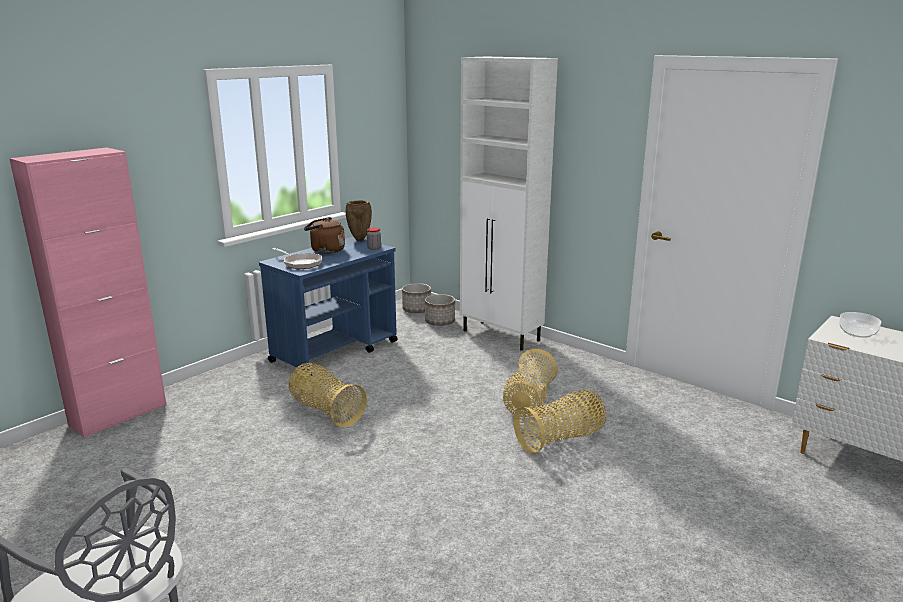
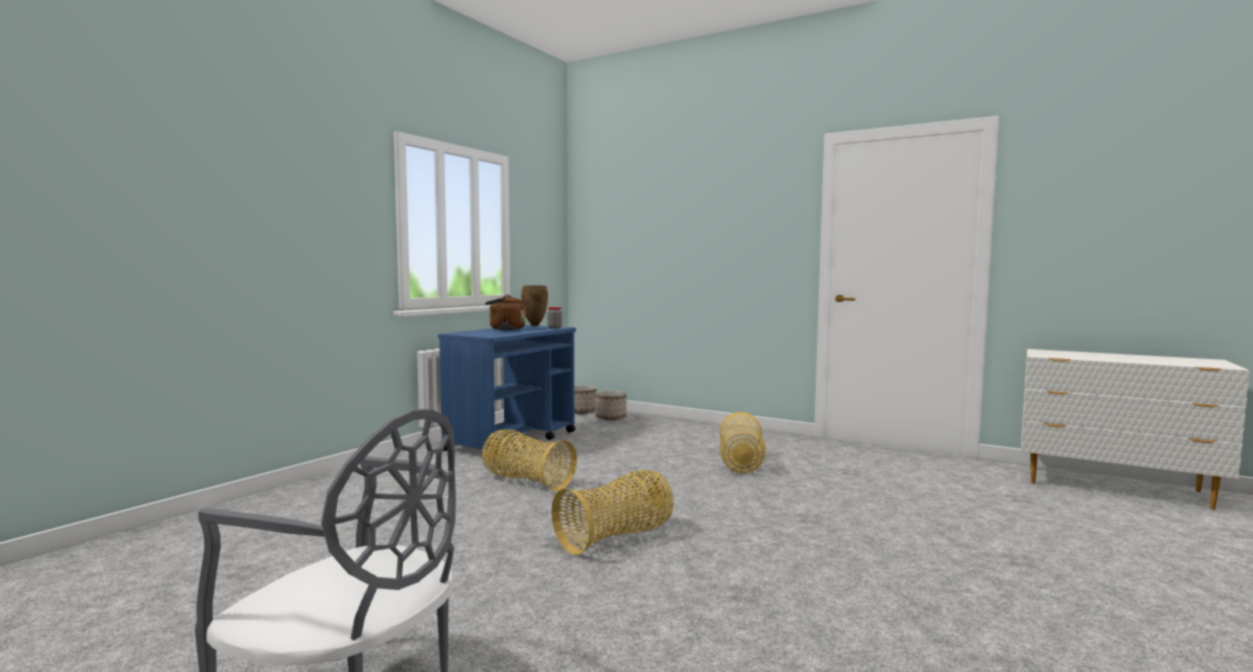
camera: 10 degrees left, 15 degrees down
(118, 415) = (273, 497): pink cabinet -> none
(300, 263) = (485, 333): frying pan -> none
(501, 336) = (680, 424): white cabinet -> none
(561, 439) = (794, 487): basket -> basket (616, 538)
(857, 332) = (1064, 353): bowl -> none

